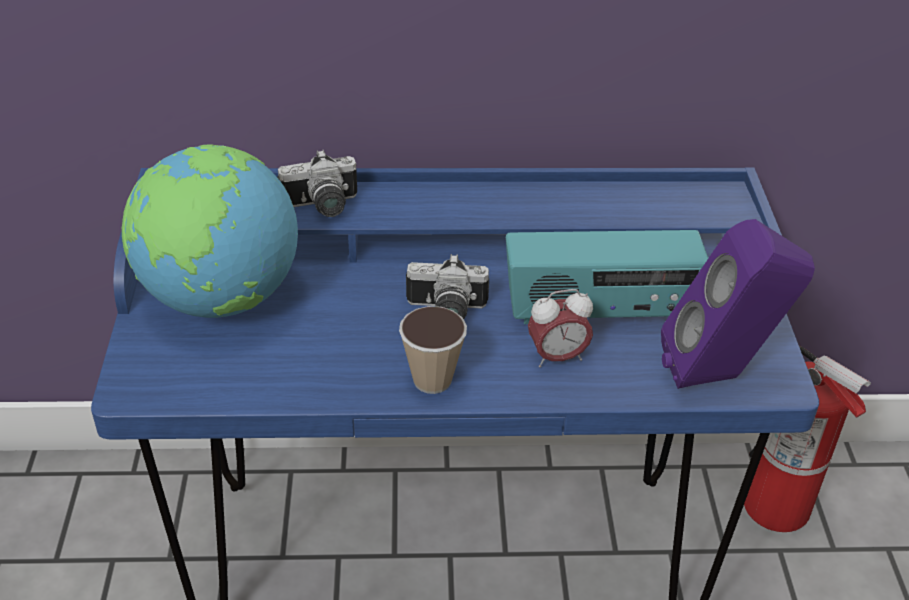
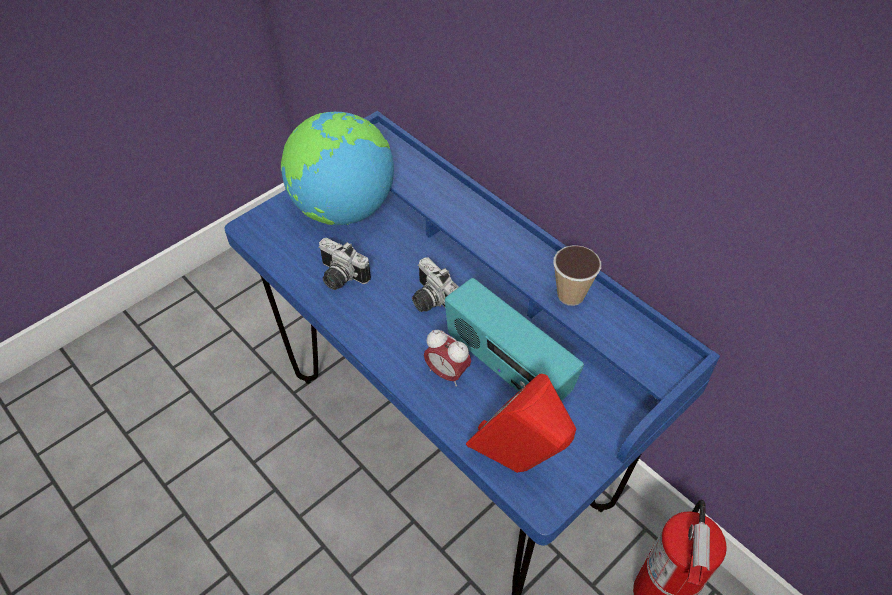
camera: 50 degrees right, 10 degrees up
(322, 207) = (429, 192): camera -> camera (339, 277)
(432, 380) = (371, 331): cup -> cup (570, 295)
(720, 375) = (518, 463): purple speaker -> red speaker

